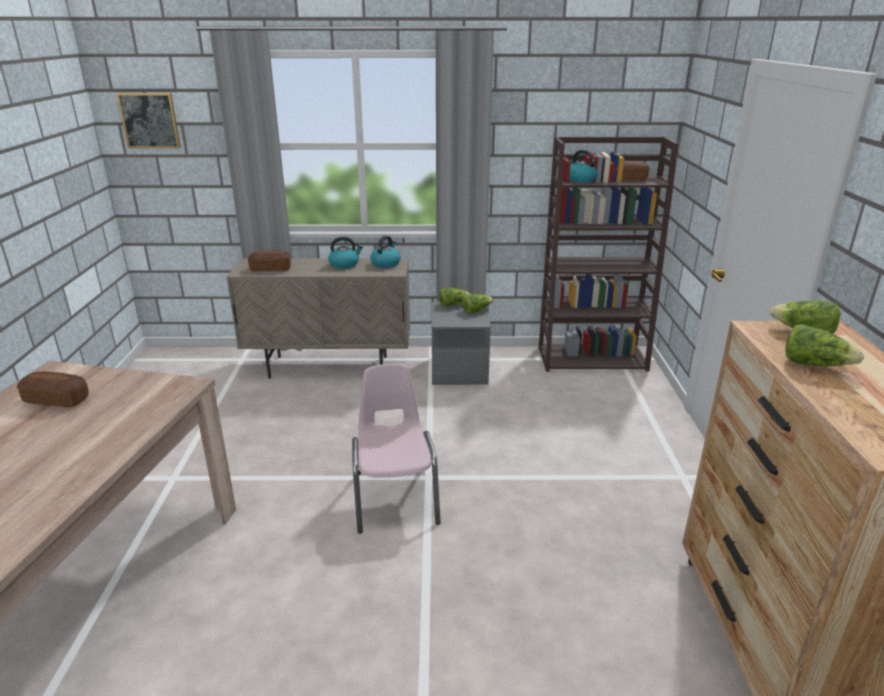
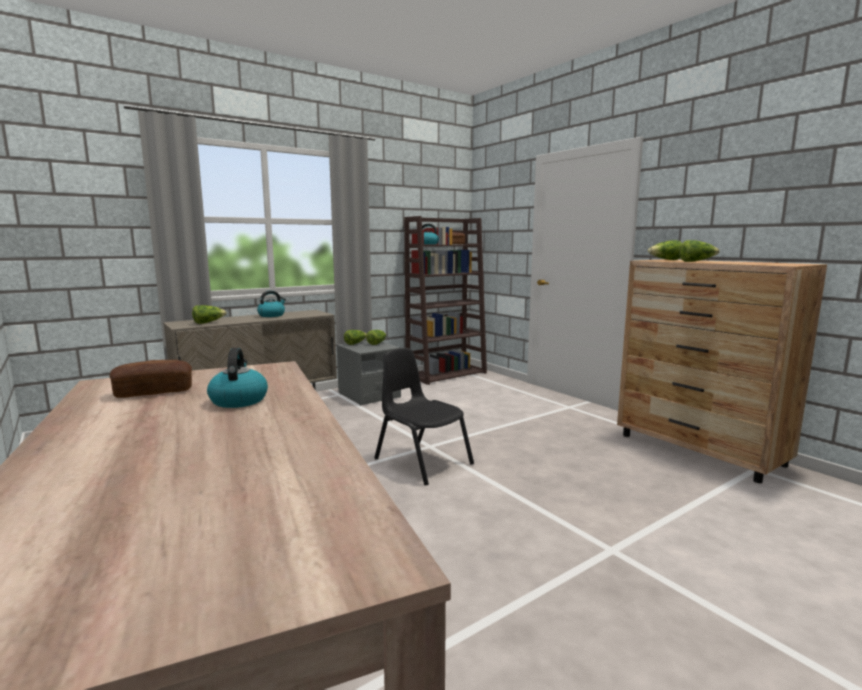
camera: 35 degrees left, 15 degrees down
(150, 120) = (55, 190): picture -> none
(270, 269) = (208, 322): bread -> lettuce
(385, 263) = (305, 312): kettle -> kettle (238, 400)
(395, 497) = (422, 461): pink chair -> black chair

